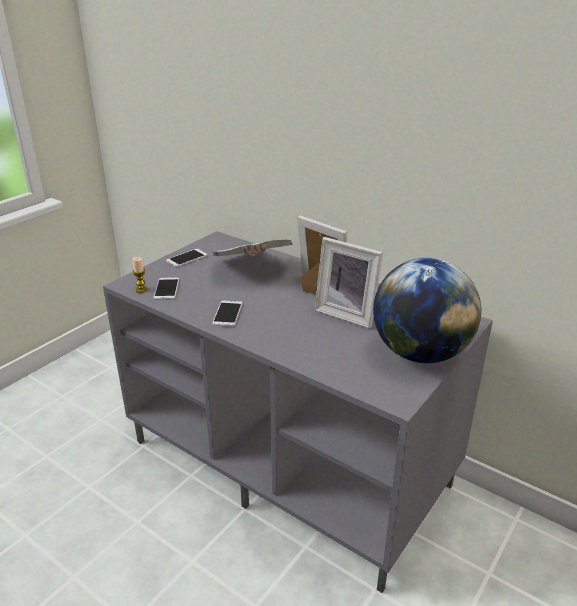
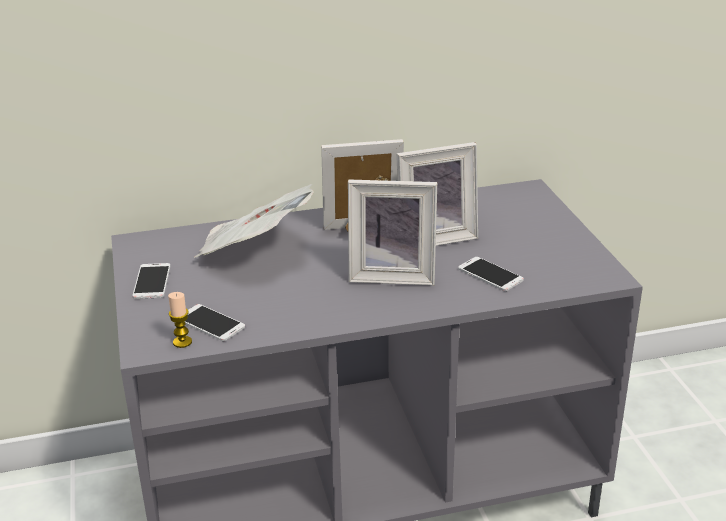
camera: 50 degrees left, 0 degrees up
(227, 314) = (334, 304): phone -> phone (490, 274)
(284, 318) = (392, 274): none -> picture frame
(420, 353) = (550, 234): globe -> none

